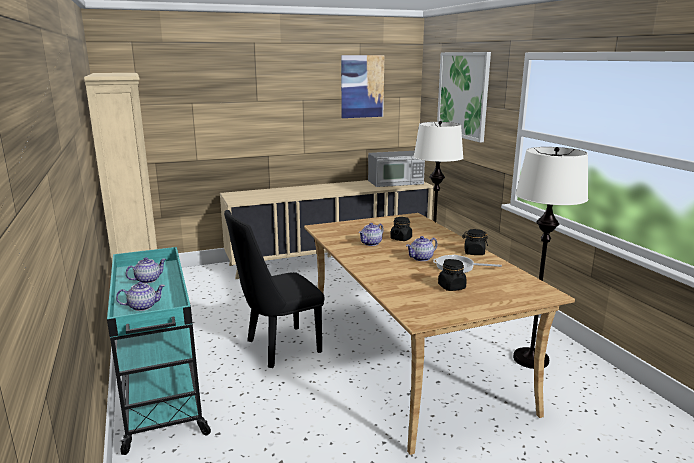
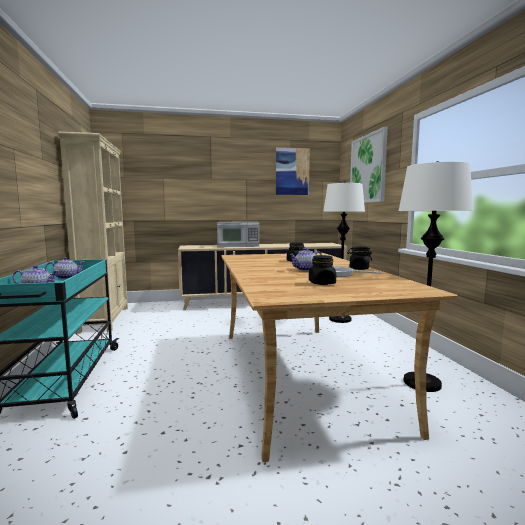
camera: 10 degrees right, 10 degrees down
(277, 348) = (185, 355): black chair -> none
(371, 243) = (267, 262): teapot -> none
(396, 182) = (317, 244): microwave -> microwave (238, 245)

